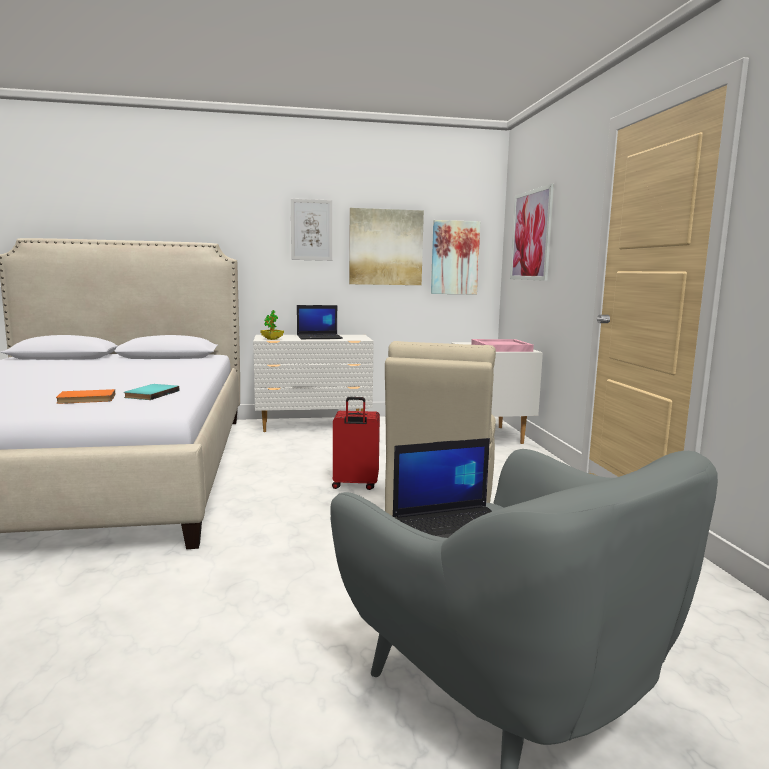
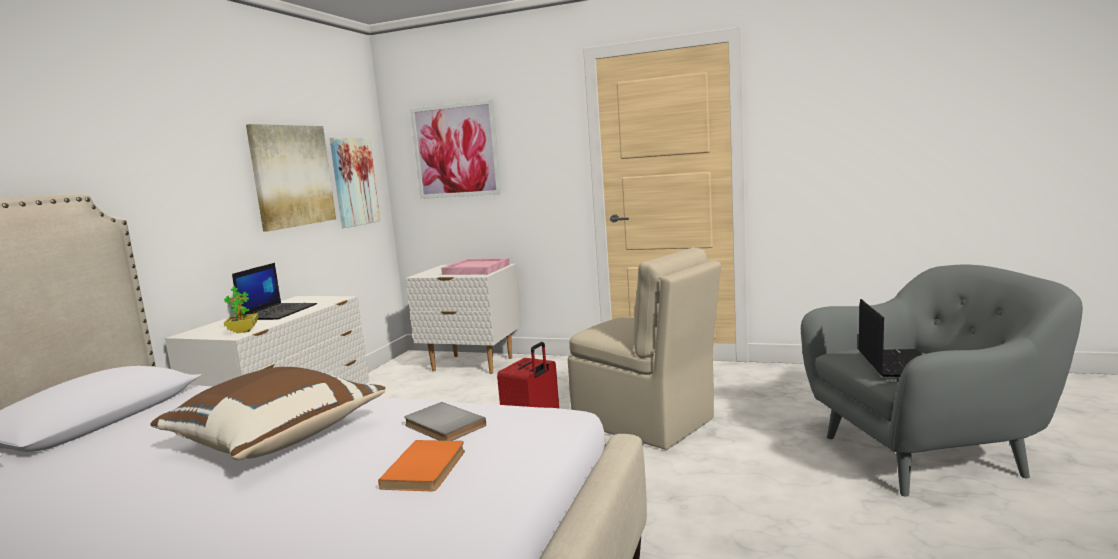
camera: 60 degrees left, 0 degrees up
(135, 377) = (275, 439): none -> brown pillow
(150, 394) = (442, 426): turquoise book -> grey book
(311, 230) = (205, 159): picture -> none

